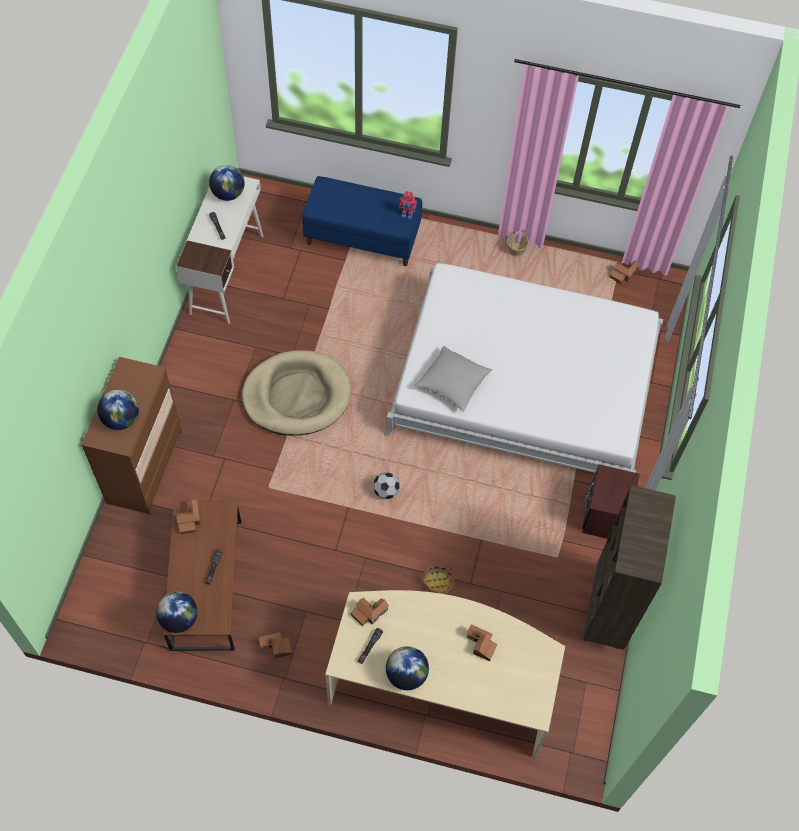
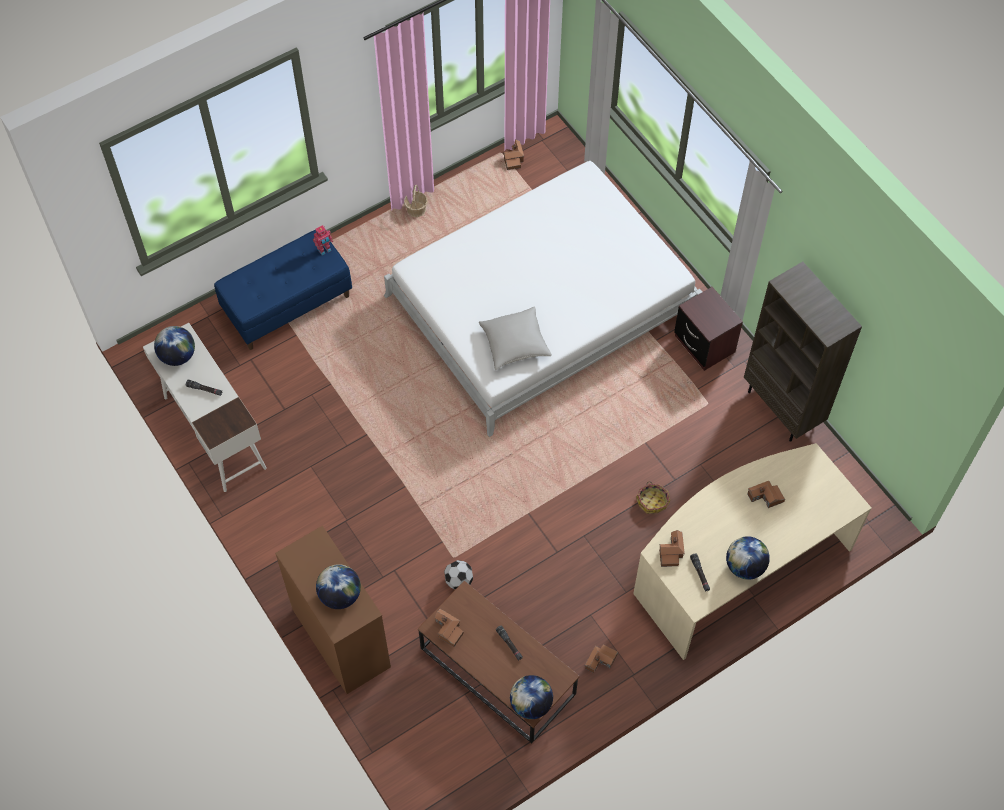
camera: 45 degrees left, 0 degrees up
(297, 396) = (389, 471): beige dog bed -> none
(386, 491) = (540, 475): football -> football (459, 580)

